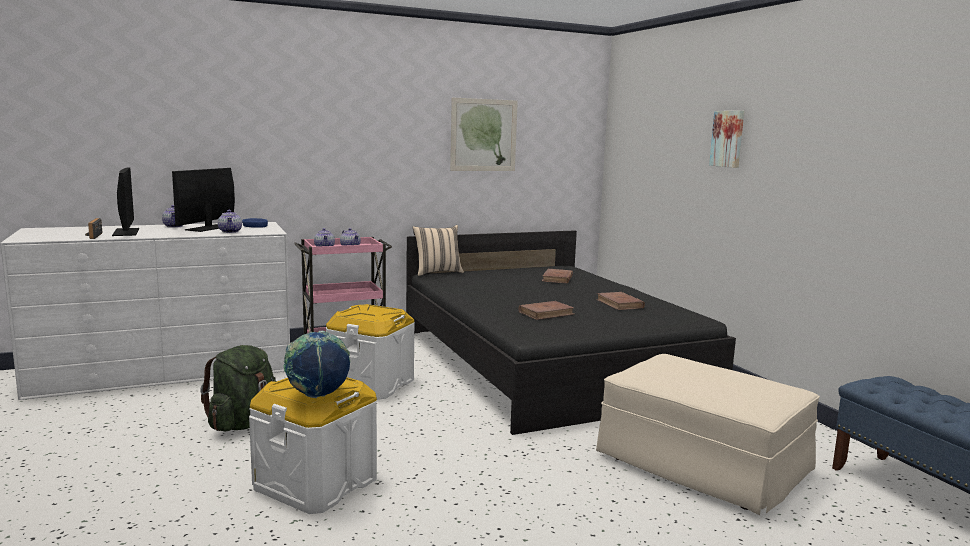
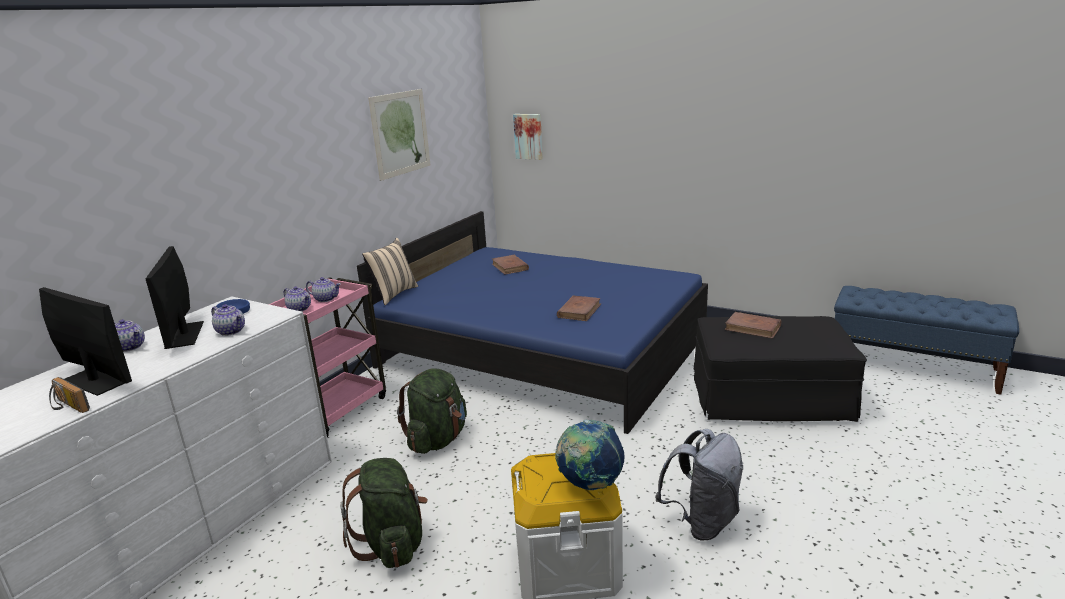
camera: 35 degrees left, 10 degrees up
(371, 384) = (438, 440): white storage box -> green backpack
(459, 510) = (702, 522): none -> grey backpack
(547, 362) = (542, 350): black bed -> blue bed
(620, 304) = (607, 279): brown book -> brown book (753, 328)
(701, 464) = (769, 397): beige ottoman -> black ottoman
(728, 139) = (655, 110): picture -> picture (529, 136)

